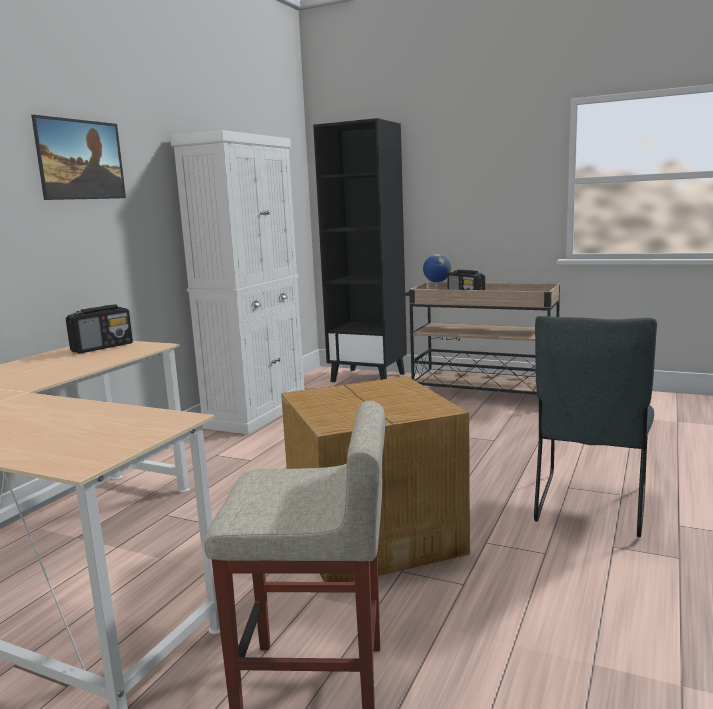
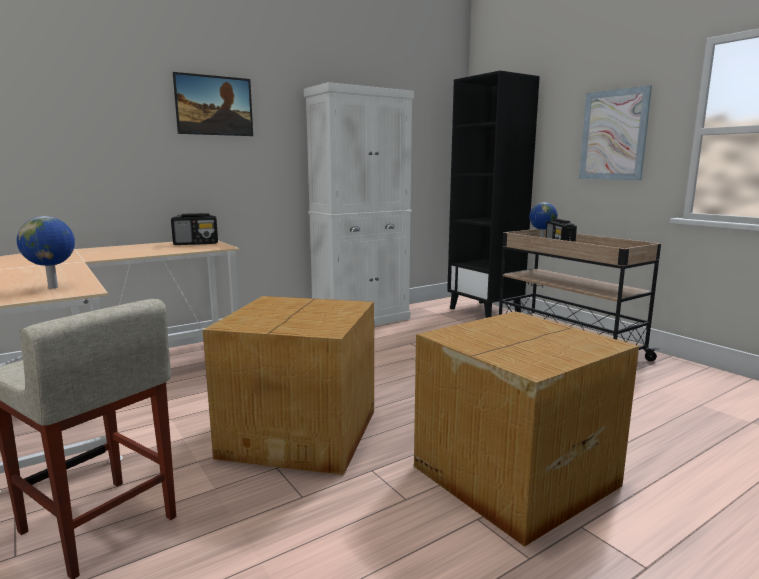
camera: 30 degrees right, 0 degrees up
(122, 424) = (54, 287): none -> globe
(490, 184) = (613, 135): none -> picture
(590, 508) = (511, 475): grey chair -> cardboard box

